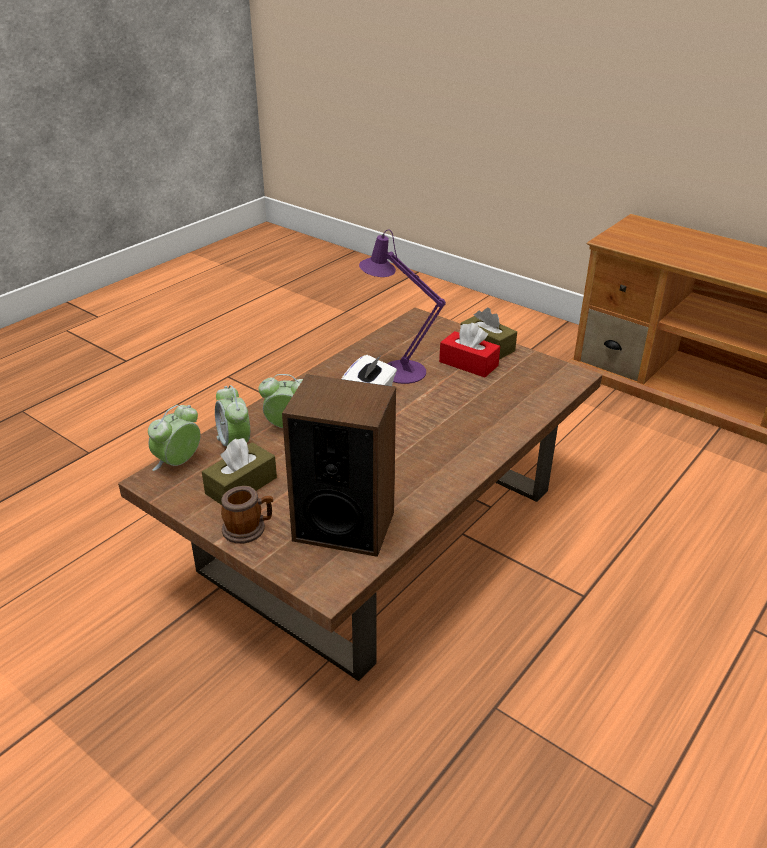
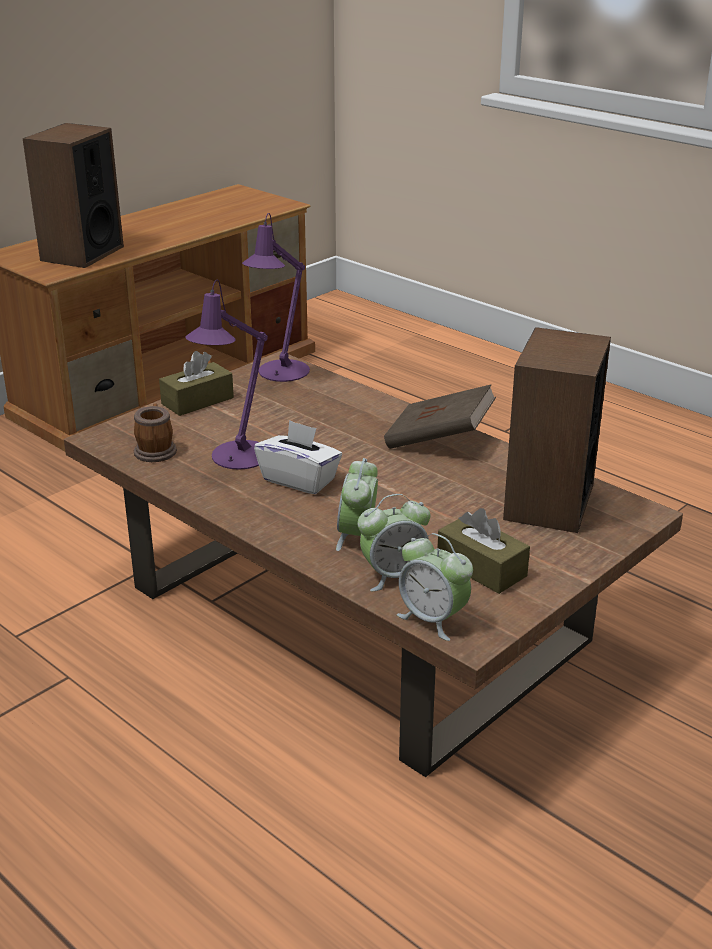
camera: 85 degrees left, 5 degrees down
(248, 529) = (561, 560): mug -> mug (155, 450)
(449, 463) = (439, 440): none -> brown book
(468, 364) = (235, 414): red tissue box -> none
(552, 377) = (280, 373): none -> purple table lamp
(659, 245) = (81, 253): none -> speaker

